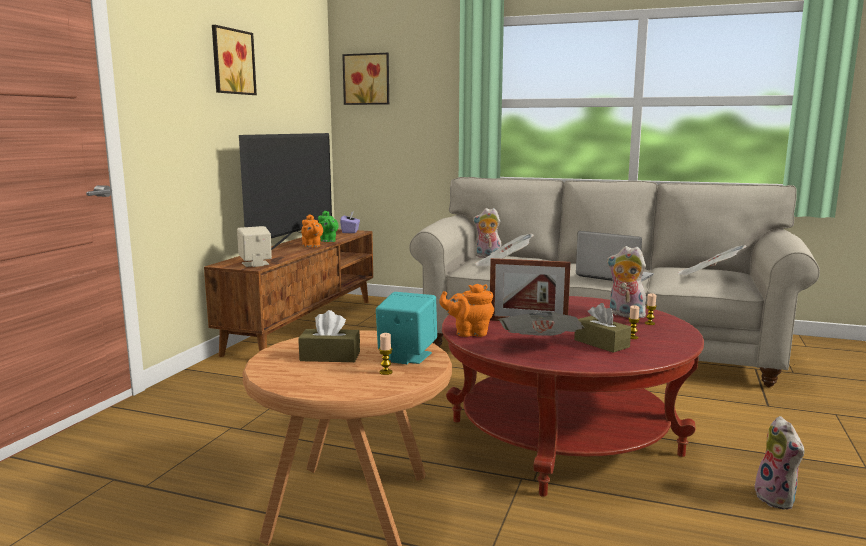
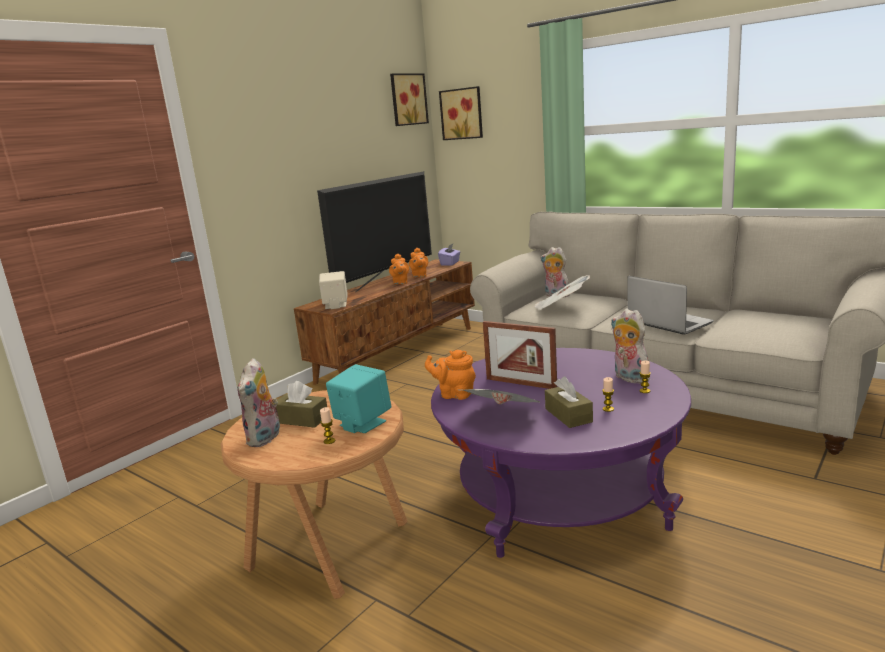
camera: 20 degrees right, 5 degrees up
(231, 61) = (313, 121): picture -> picture (407, 99)
(327, 241) = (419, 276): green teapot -> orange teapot
(563, 437) = (560, 495): red coffee table -> purple coffee table
(708, 277) = (773, 327): newspaper -> none
(778, 499) = (740, 594): plush toy -> plush toy (265, 438)

